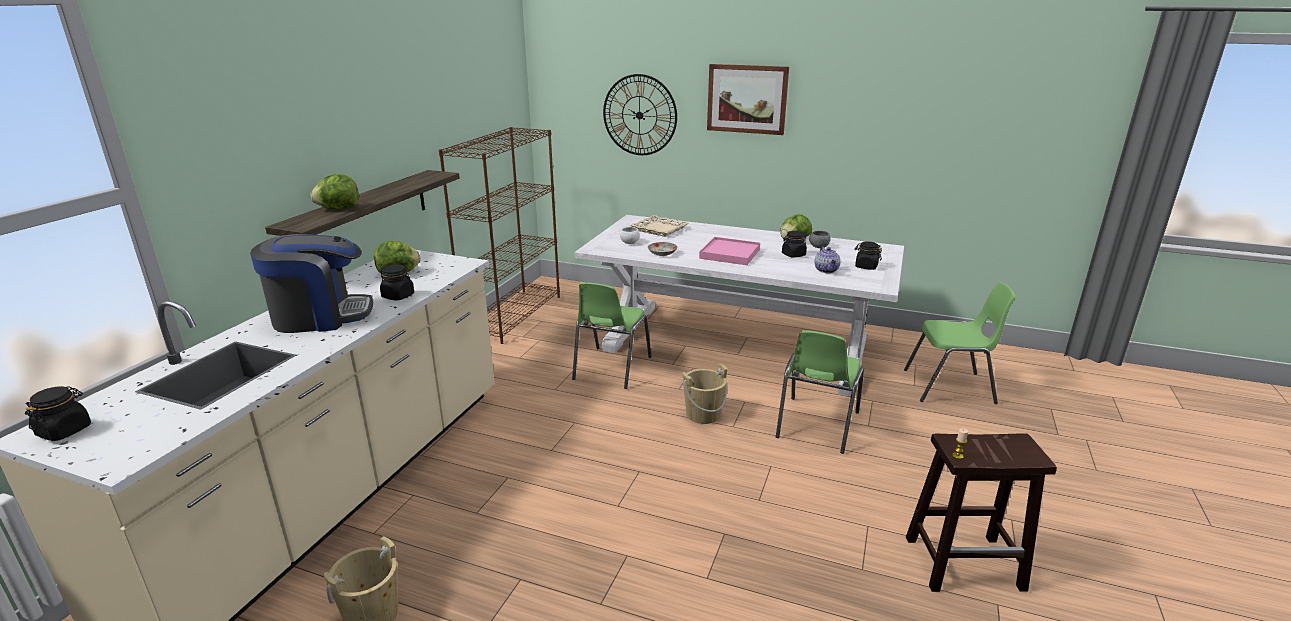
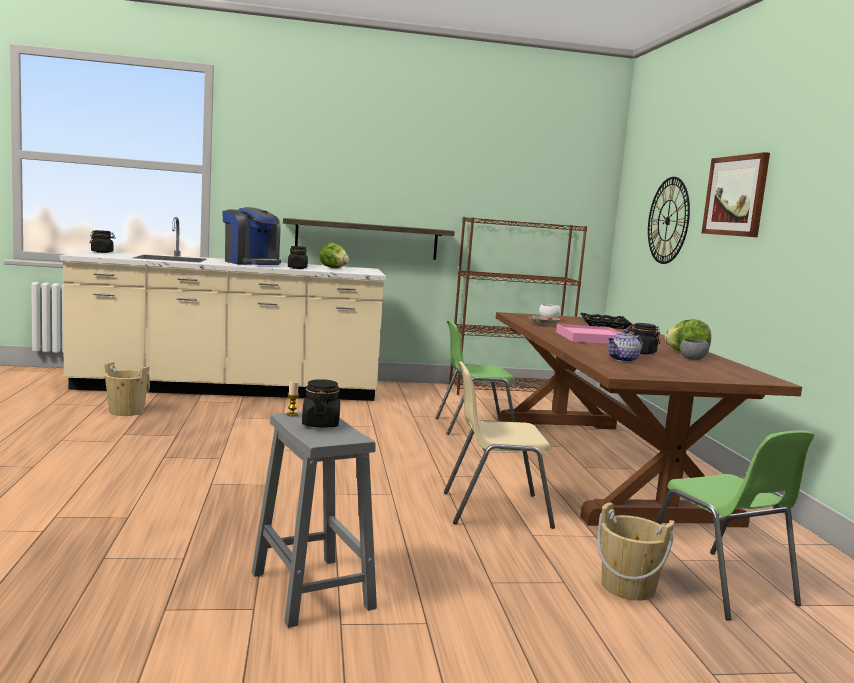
camera: 60 degrees right, 15 degrees down
(339, 209) = (332, 221): lettuce -> none
(659, 229) = (605, 325): beige tray -> black tray
(703, 414) = (445, 463): beige bucket -> beige bucket (628, 587)
(736, 345) = (602, 465): white dining table -> brown dining table
(816, 425) = (494, 509): green chair -> beige chair
(866, 266) = (673, 371): black jar -> black jar (320, 424)
(965, 563) = (313, 591): brown stool -> grey stool

